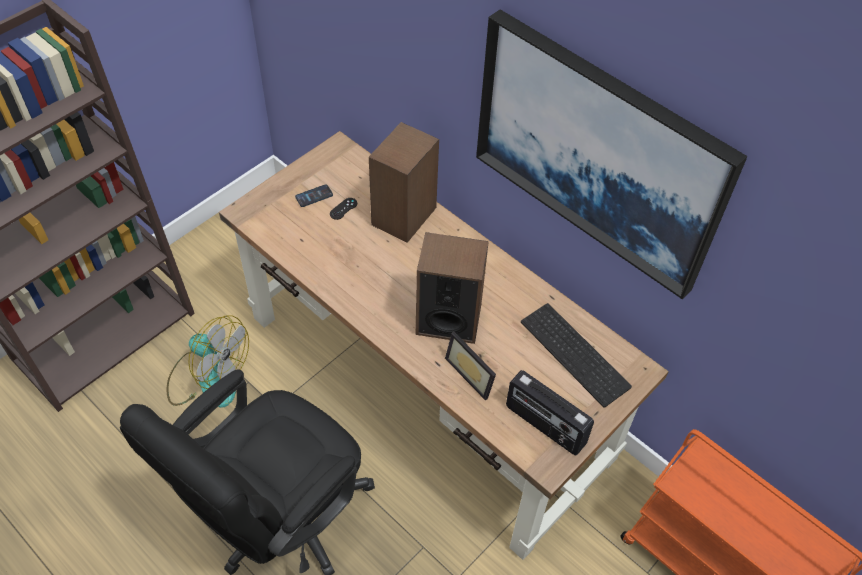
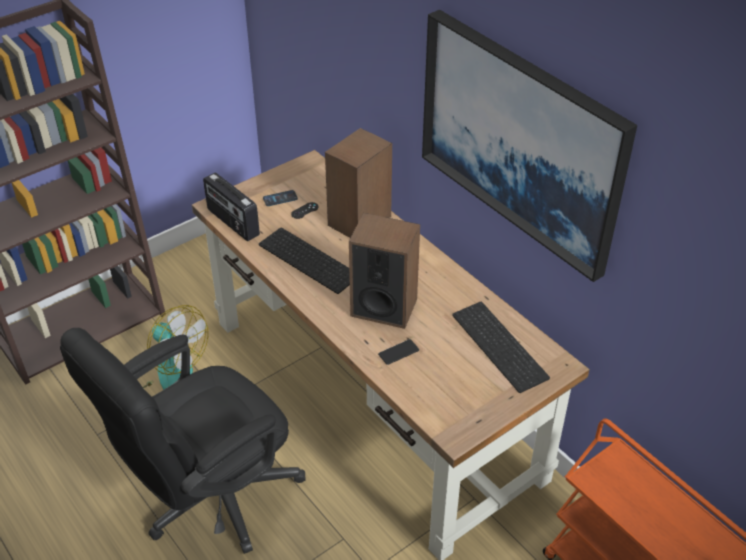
camera: 10 degrees right, 10 degrees down
(361, 269) = (310, 260): none -> keyboard
(473, 373) = (398, 352): picture frame -> phone
(544, 426) = (458, 402): radio -> radio (232, 223)

